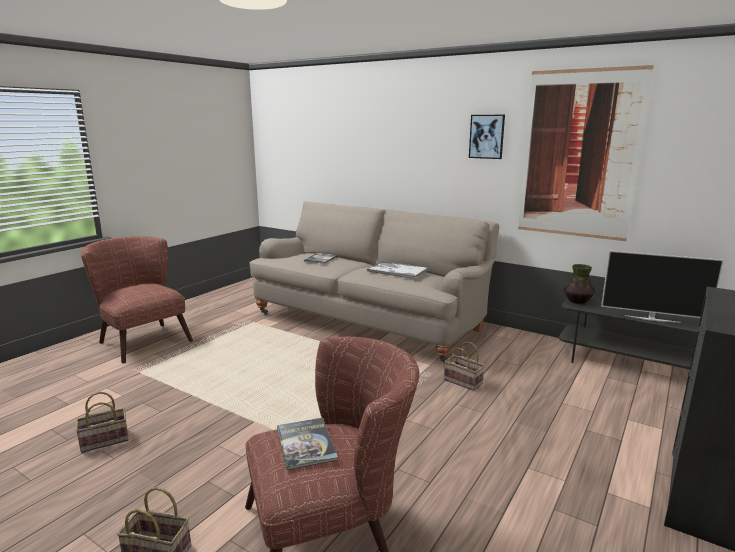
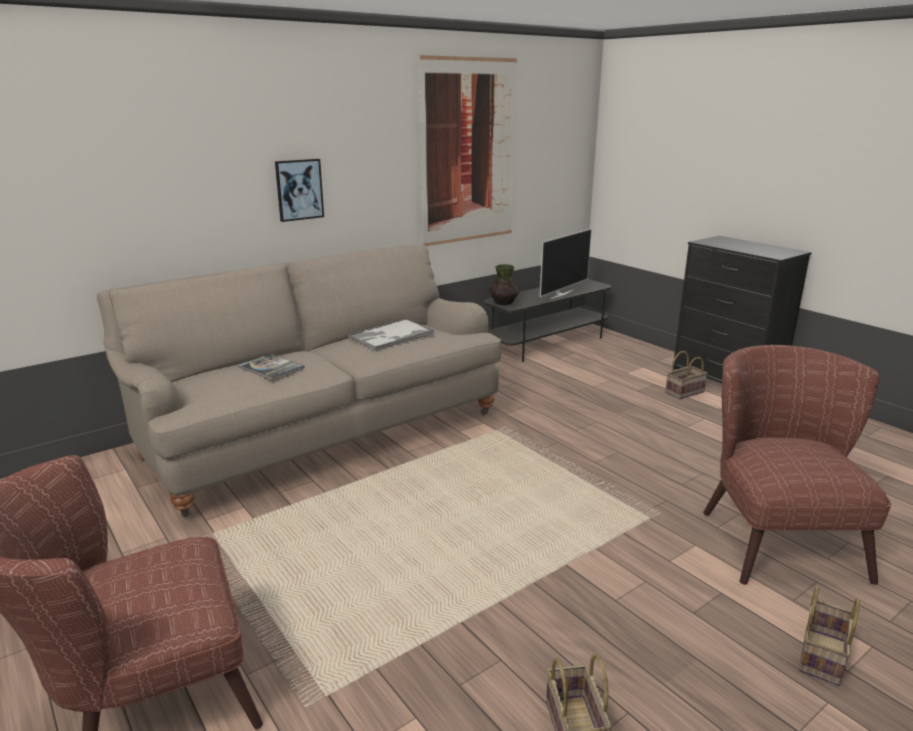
camera: 70 degrees left, 5 degrees up
(306, 444) = (799, 457): book -> none
(464, 382) = (533, 415): basket -> basket (684, 392)
(486, 136) = (378, 137): picture -> picture (299, 189)

